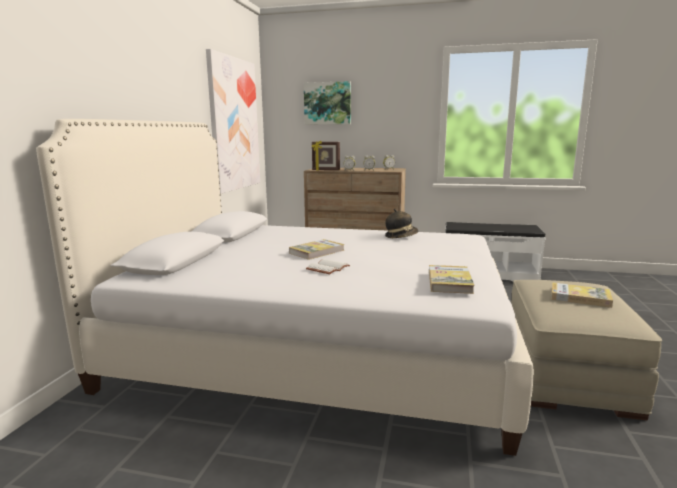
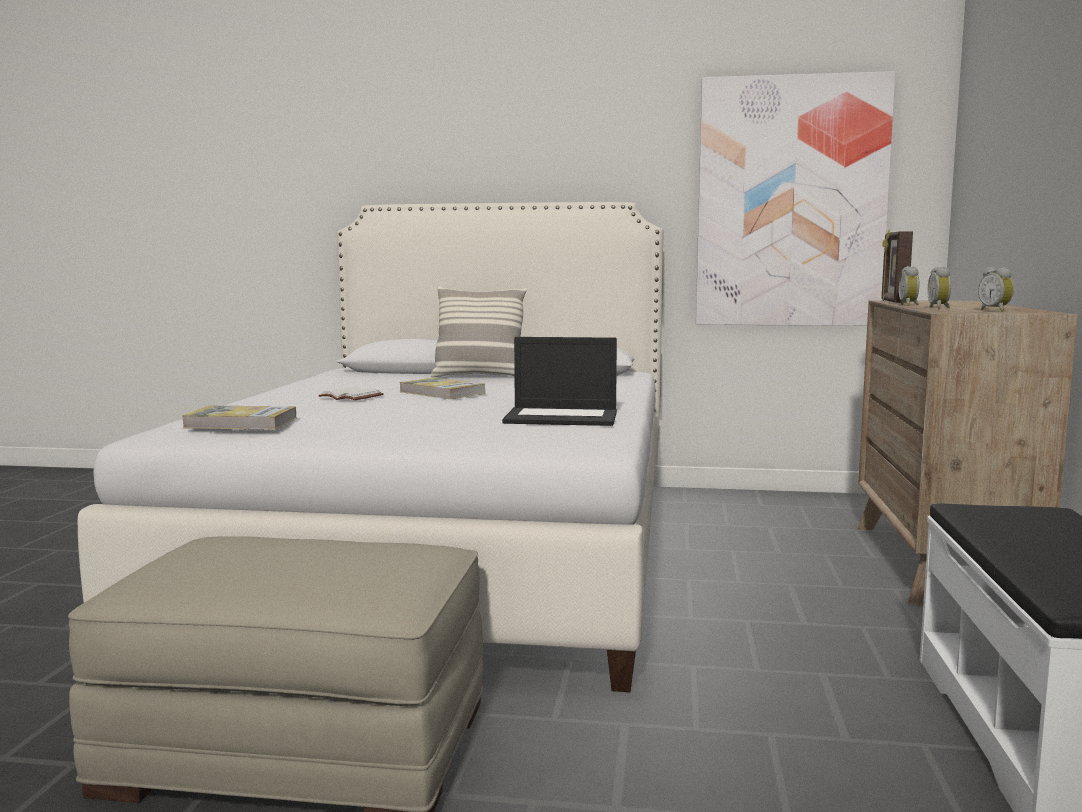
camera: 85 degrees right, 5 degrees down
(232, 247) = (478, 376): none -> pillow
(327, 103) = (1006, 134): picture -> none
(401, 236) = (563, 417): hat -> laptop
(580, 297) = (290, 565): book -> none

